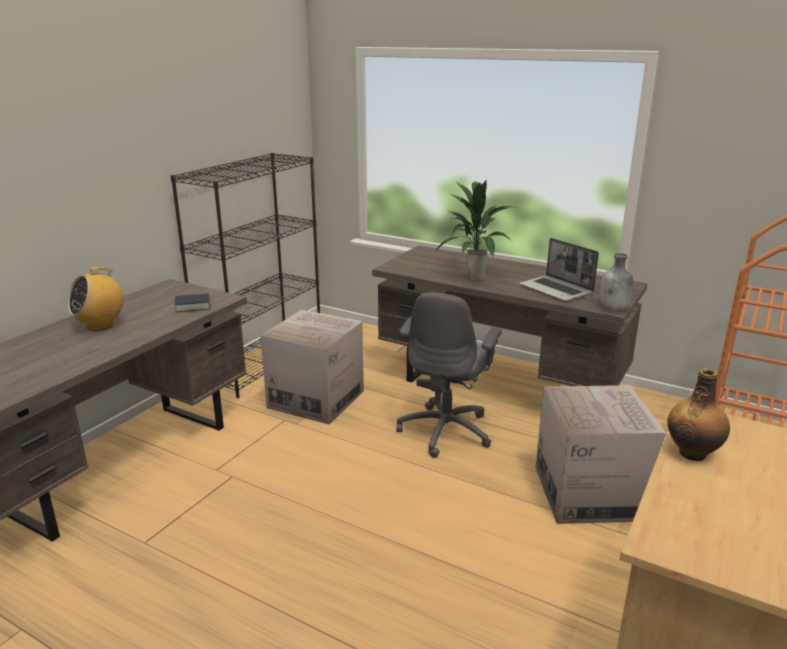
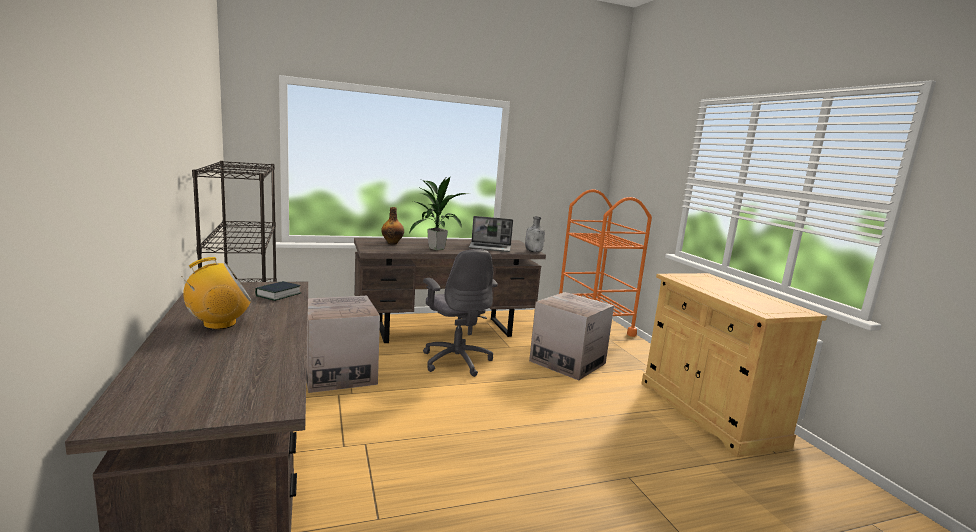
camera: 50 degrees left, 10 degrees down
(100, 325) = (219, 324): radio -> radio turned 120 degrees counterclockwise
(693, 453) = (701, 286): bottle -> bottle (392, 243)

